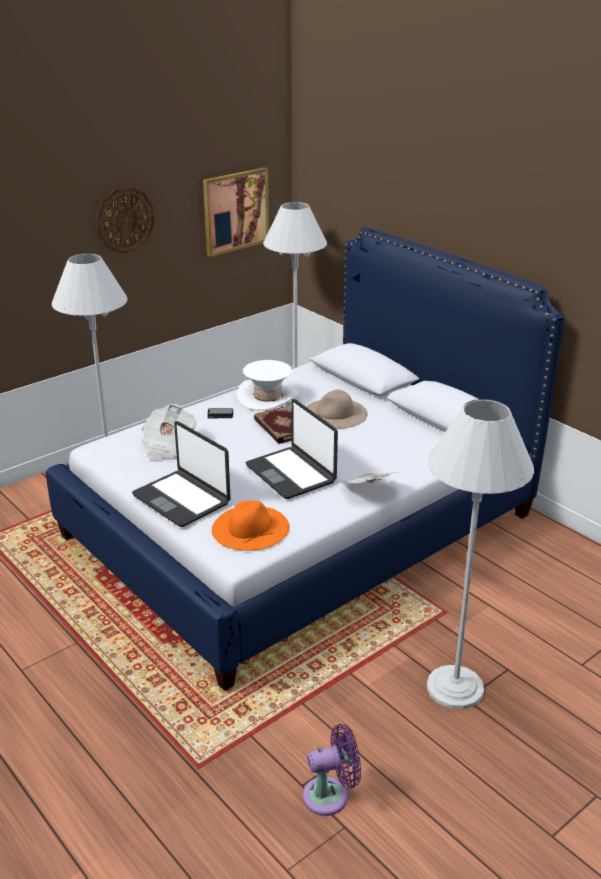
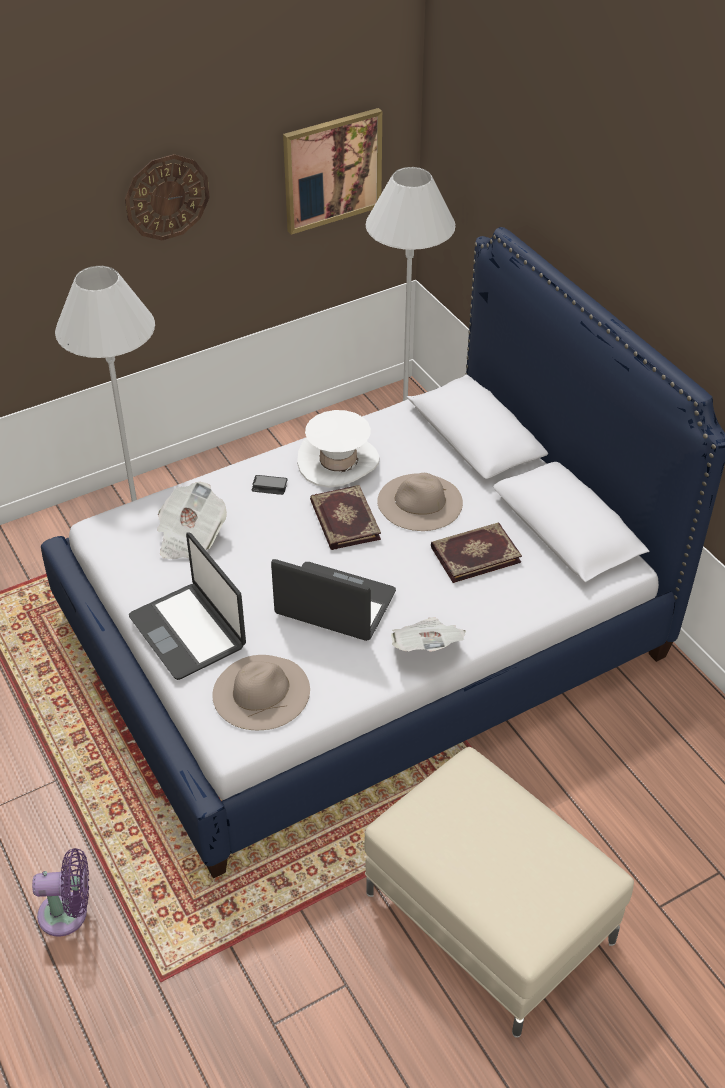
camera: 10 degrees right, 15 degrees up
(250, 527) = (261, 692): orange hat -> beige hat
(291, 473) = (335, 605): laptop -> laptop turned 135 degrees clockwise
(330, 795) = (302, 1043): purple fan -> purple fan (68, 914)
(385, 437) = (475, 554): none -> book
(455, 687) = (490, 916): white floor lamp -> beige ottoman

